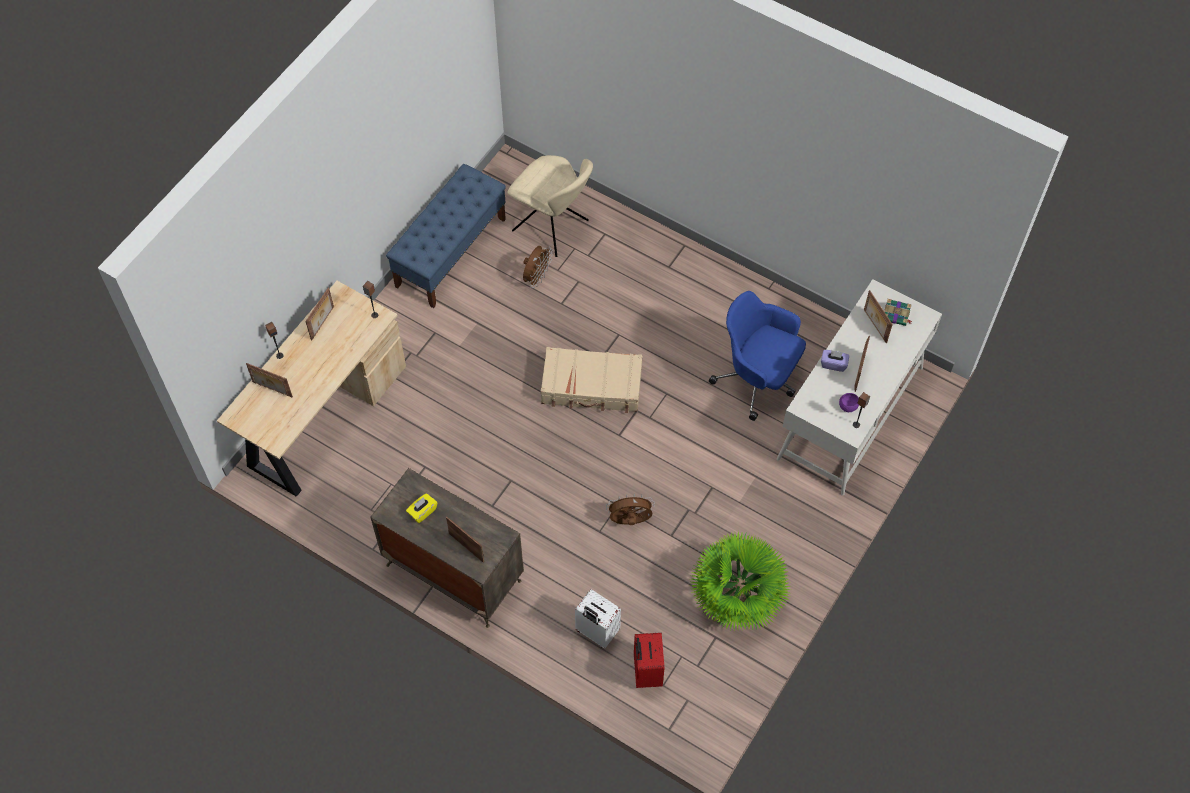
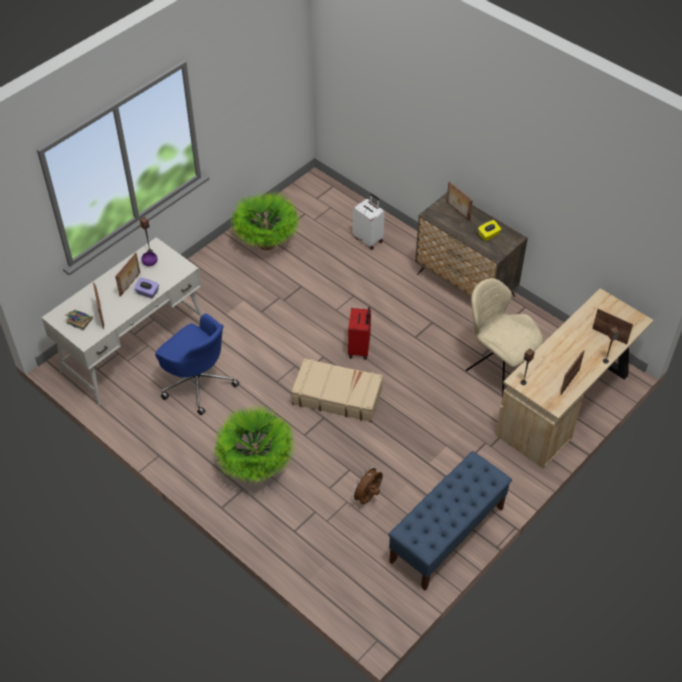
camera: 170 degrees left, 10 degrees down
(552, 227) = (343, 546): beige chair -> beige chair (497, 369)
(630, 521) = (329, 298): brown fan -> none
(646, 671) = (340, 215): red suitcase -> red suitcase (360, 349)
(661, 291) = (256, 467): none -> potted plant

